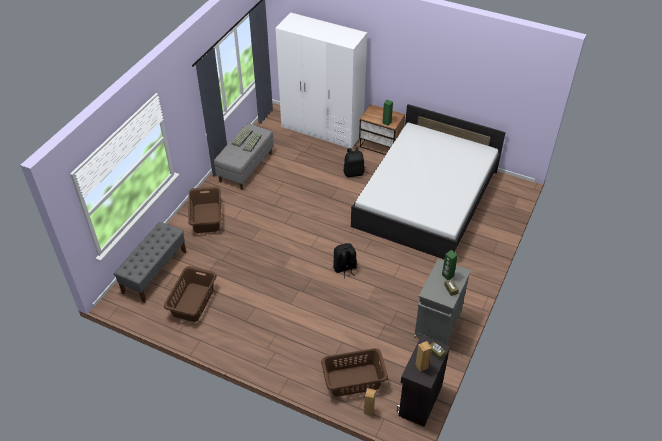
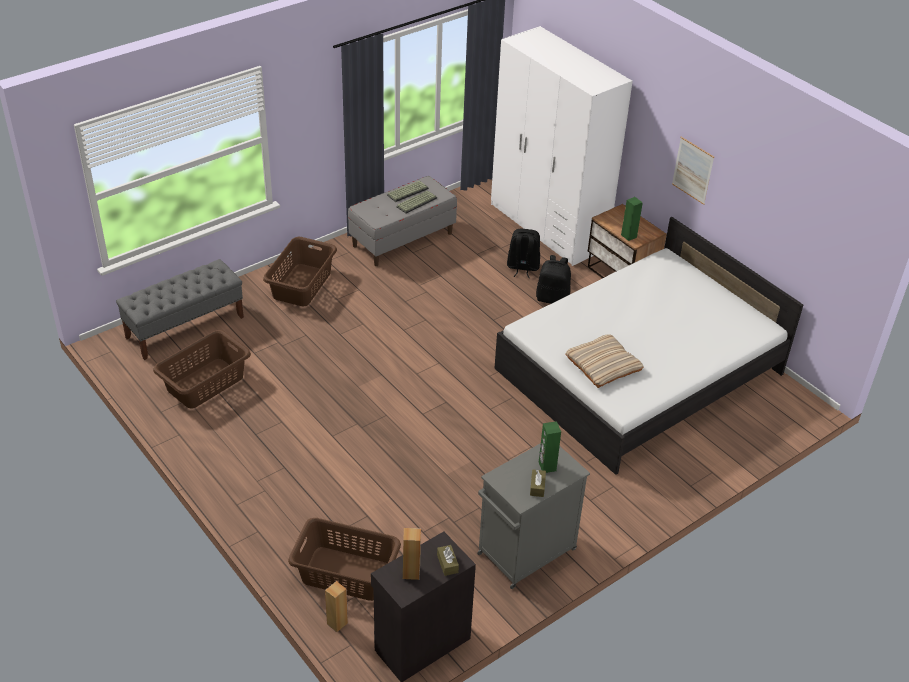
camera: 25 degrees right, 5 degrees down
(344, 268) = (444, 420): black backpack -> black backpack (522, 267)
(418, 75) = (692, 170): none -> picture
(422, 204) = (603, 365): none -> beige pillow

